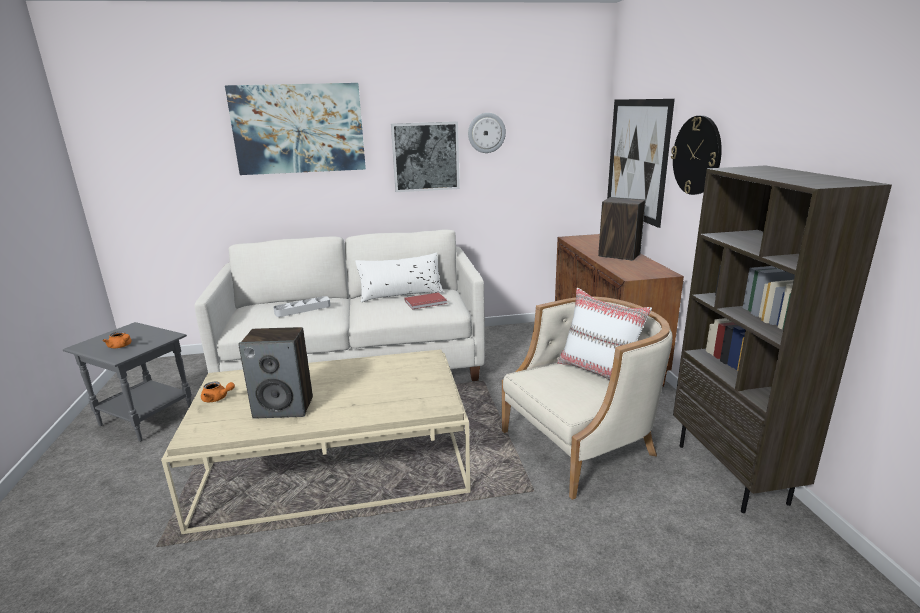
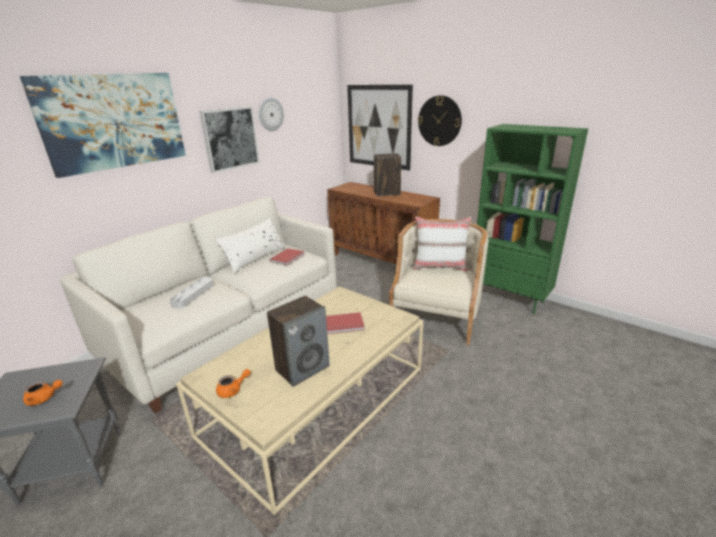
camera: 40 degrees left, 5 degrees up
(378, 387) = (344, 325): none -> red book
(732, 473) = (510, 298): brown bookcase -> green bookcase

